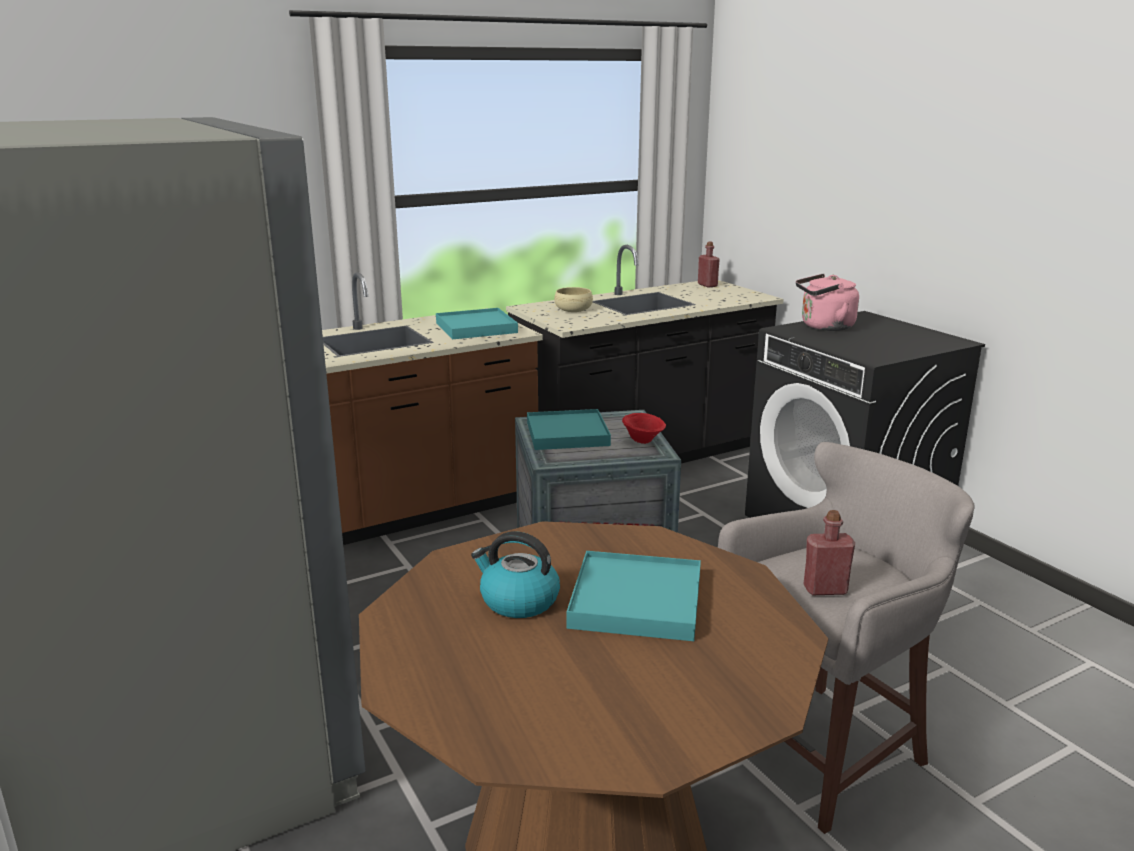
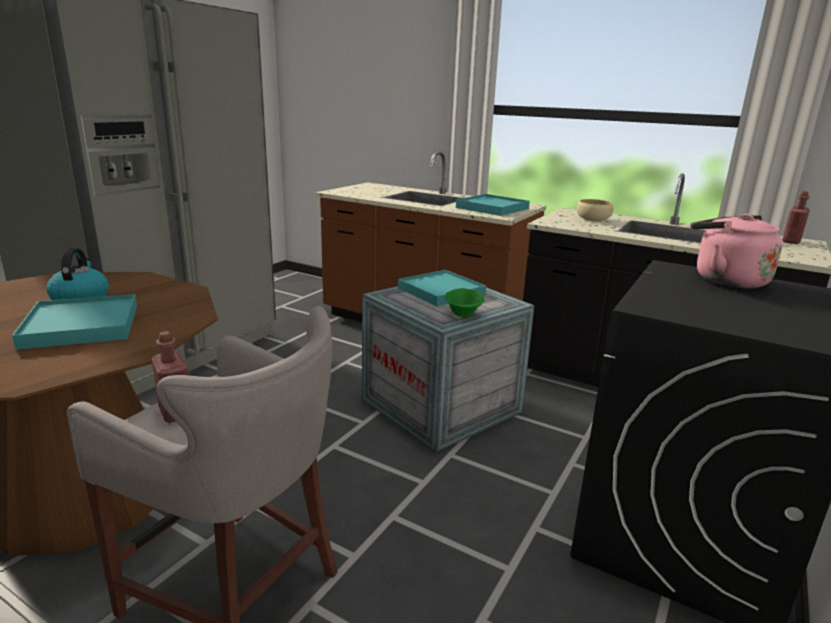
camera: 60 degrees right, 0 degrees up
(643, 440) = (463, 314): red bowl -> green bowl

